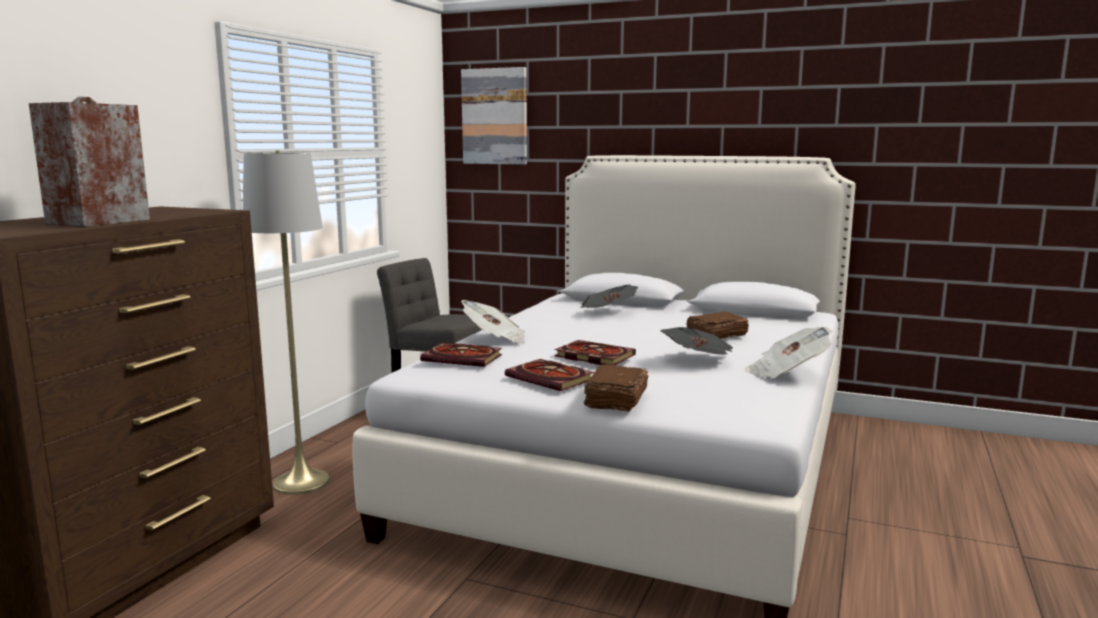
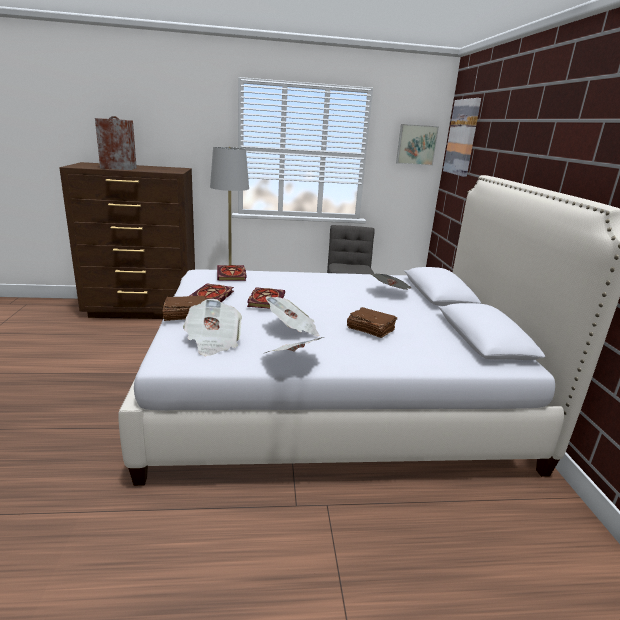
camera: 60 degrees right, 10 degrees up
(423, 131) = (416, 144): none -> picture
(495, 340) = (281, 276): newspaper -> newspaper (213, 342)

